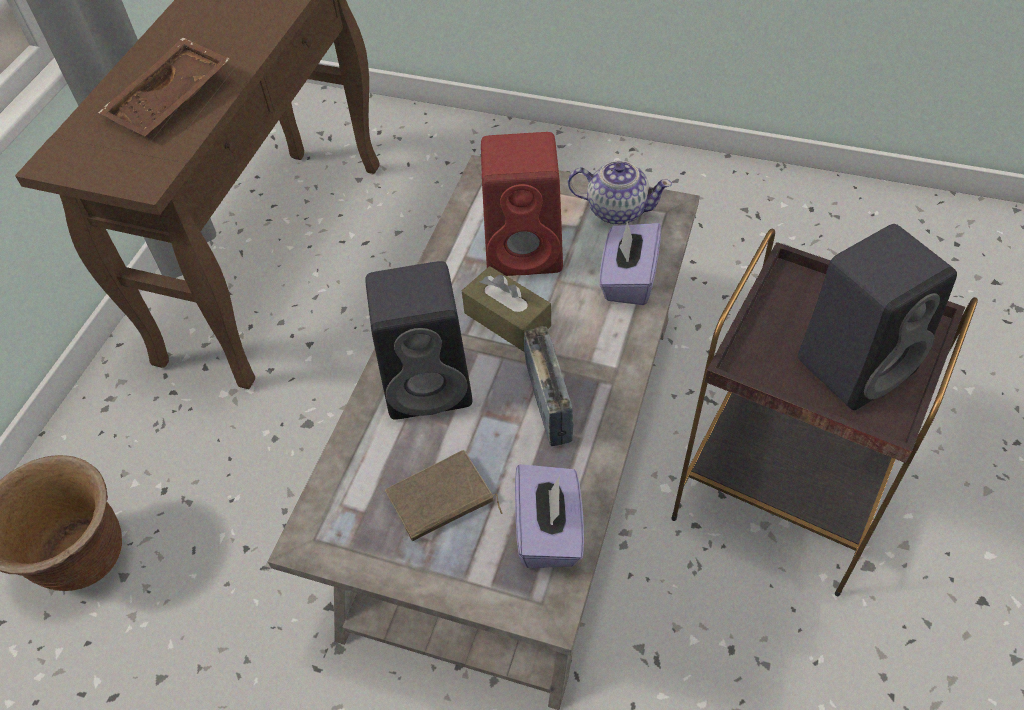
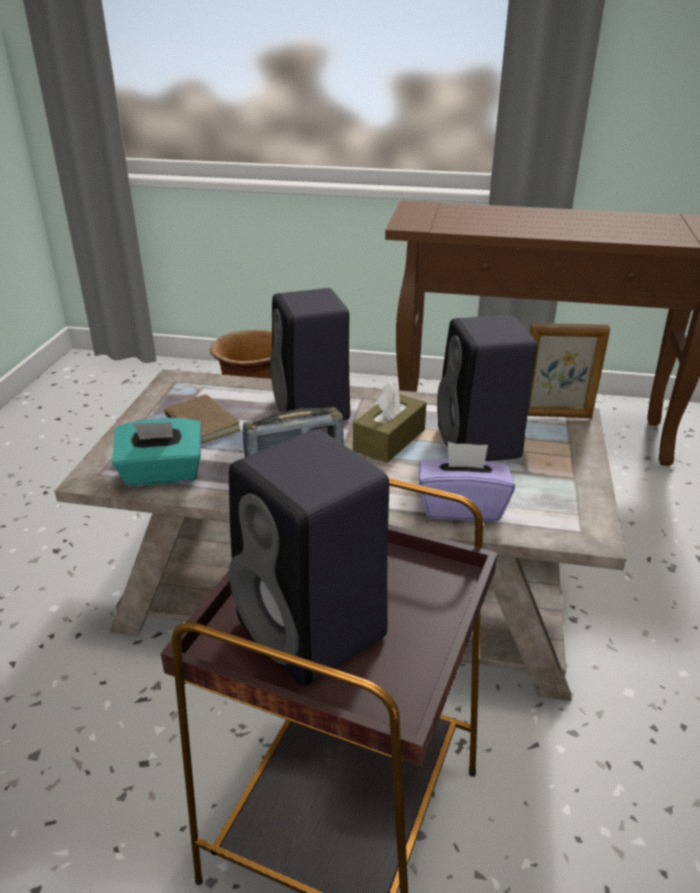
camera: 80 degrees right, 20 degrees down
(172, 101) = (492, 222): brown tray -> none
(481, 187) = (555, 415): none -> picture frame
(526, 250) = (480, 444): red speaker -> black speaker
(549, 532) = (162, 474): purple tissue box -> turquoise tissue box
(616, 209) = (566, 496): teapot -> none

